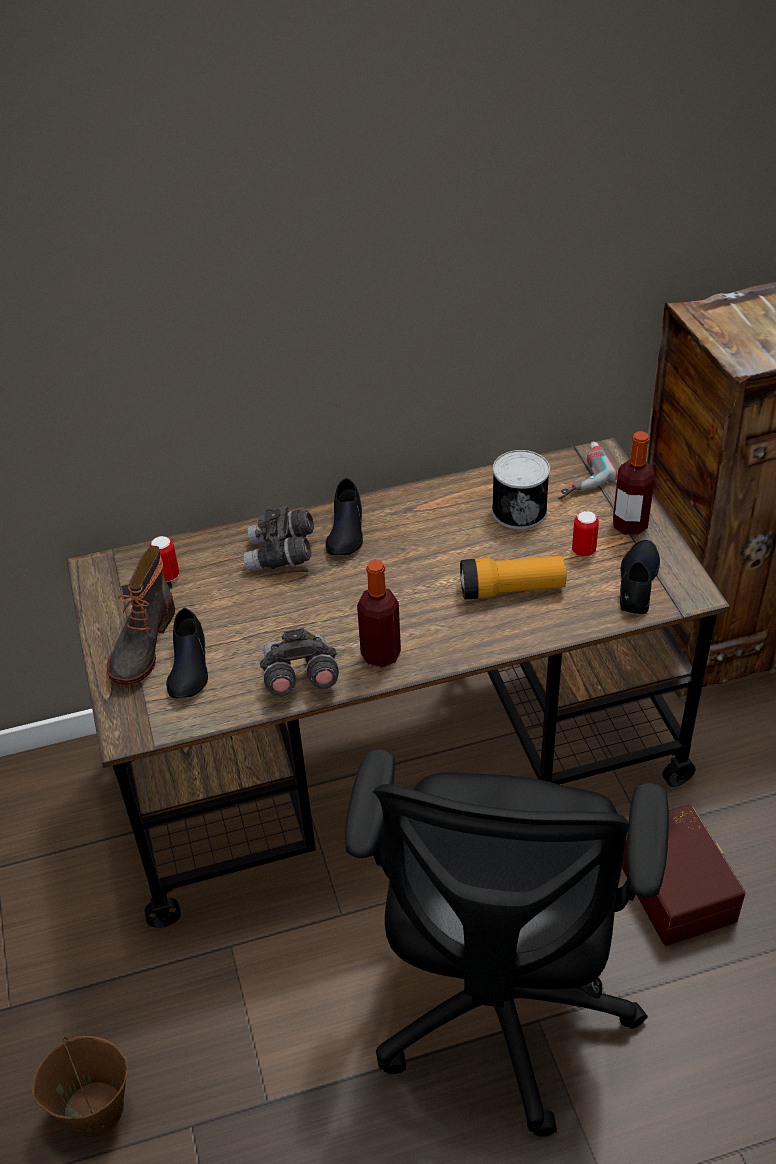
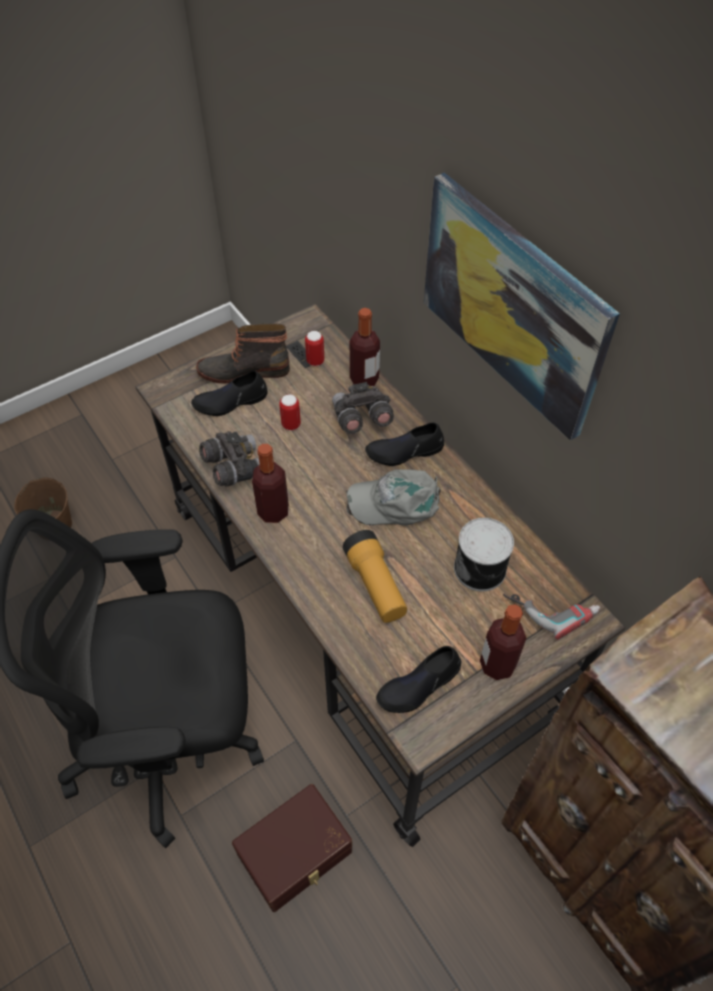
camera: 70 degrees right, 10 degrees up
(222, 540) = (364, 379): none -> bottle
(381, 274) = (512, 304): none -> picture
(411, 552) = (395, 501): none -> grey cap
(583, 551) = (445, 631): can -> can (291, 424)
(637, 583) = (419, 685): black shoe -> black shoe turned 150 degrees clockwise

